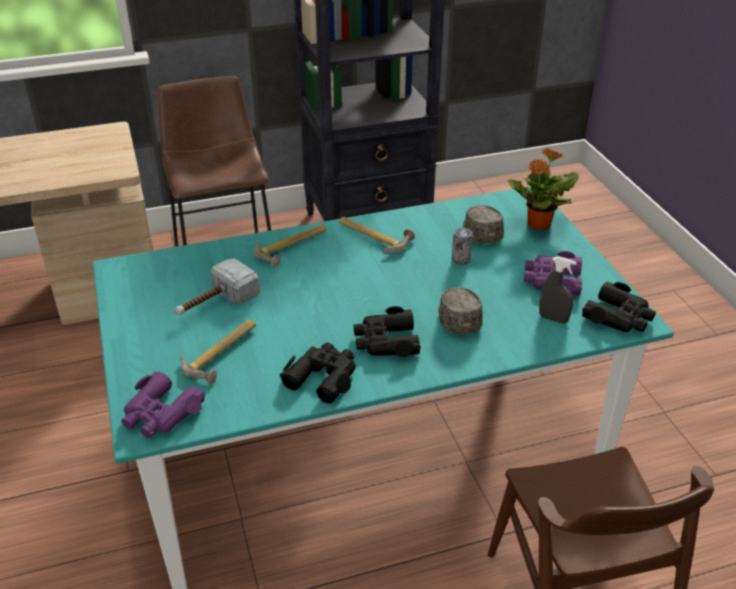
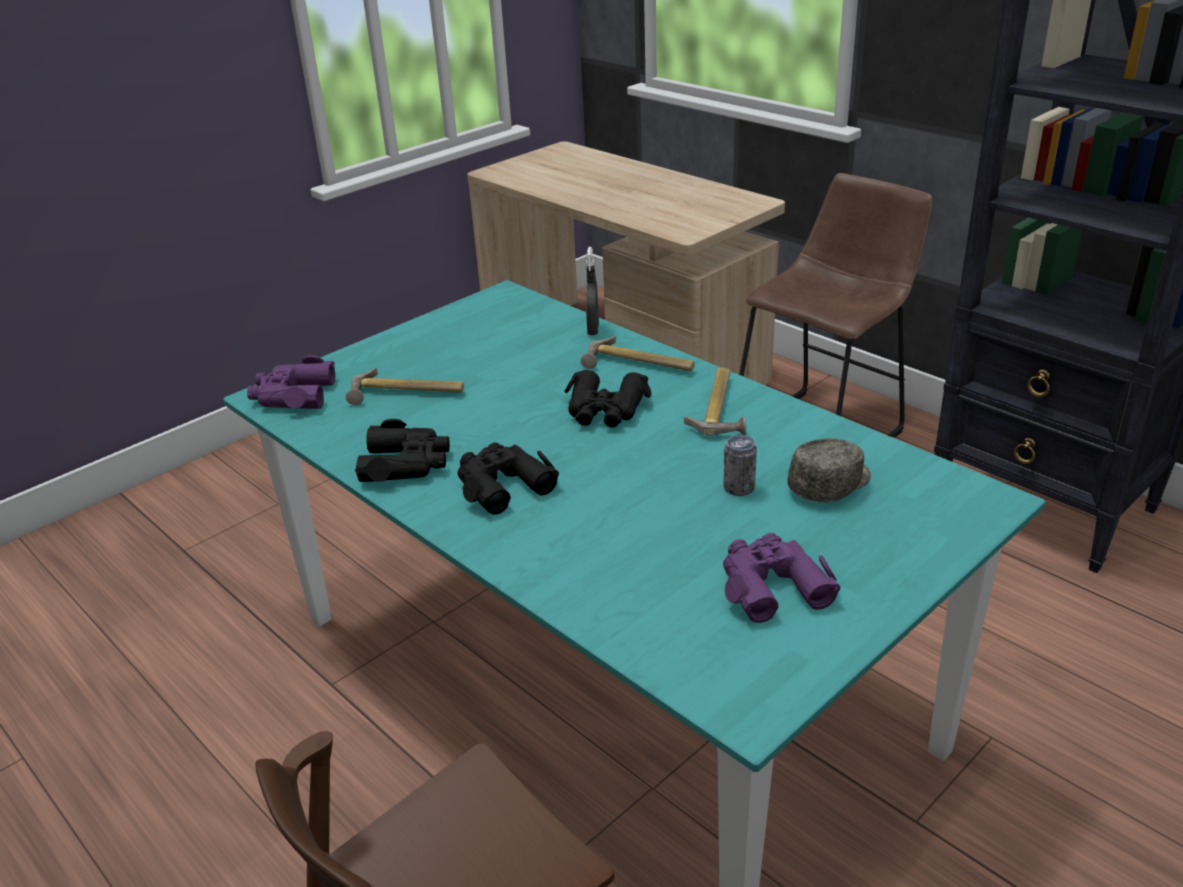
camera: 65 degrees right, 5 degrees down
(215, 303) = (489, 359): hammer -> none
(458, 318) = (596, 524): grey cap -> none
(538, 224) = (920, 531): potted plant -> none
(553, 319) = (670, 611): grey spray bottle -> grey spray bottle (593, 329)
(618, 317) = (738, 682): black binoculars -> black binoculars (605, 410)

